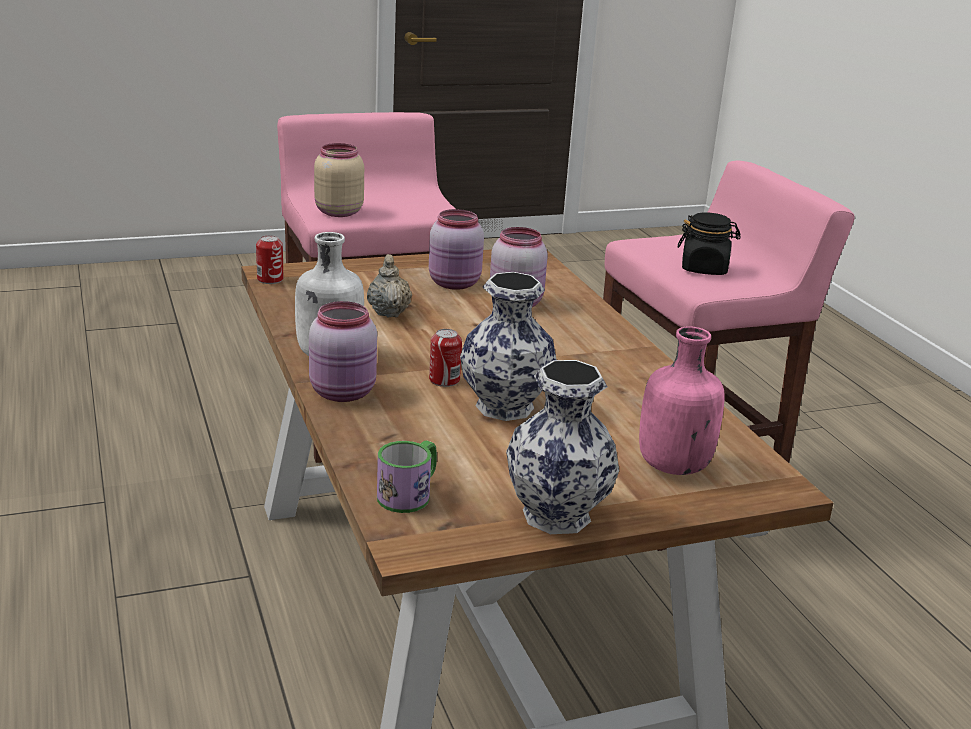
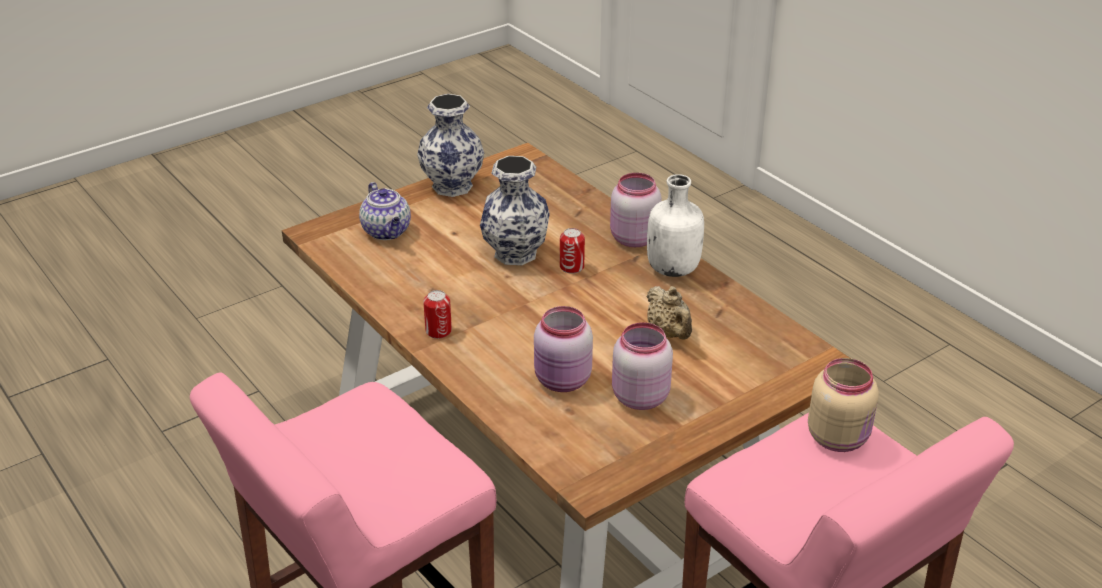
camera: 165 degrees right, 10 degrees up
(270, 279) = (813, 350): can -> can (438, 331)
(409, 494) = (540, 181): mug -> none
(672, 465) = (387, 232): pink bottle -> teapot
(704, 269) = (367, 438): black jar -> none

